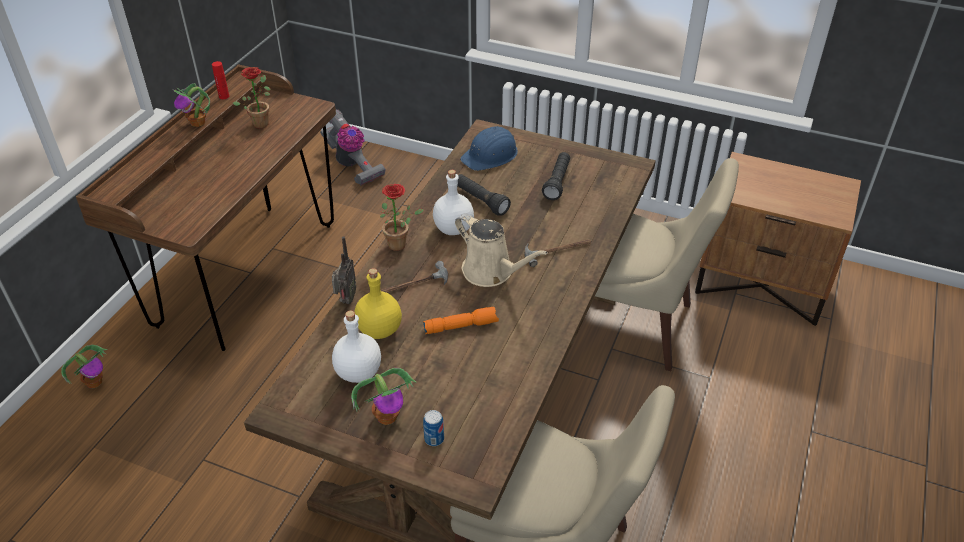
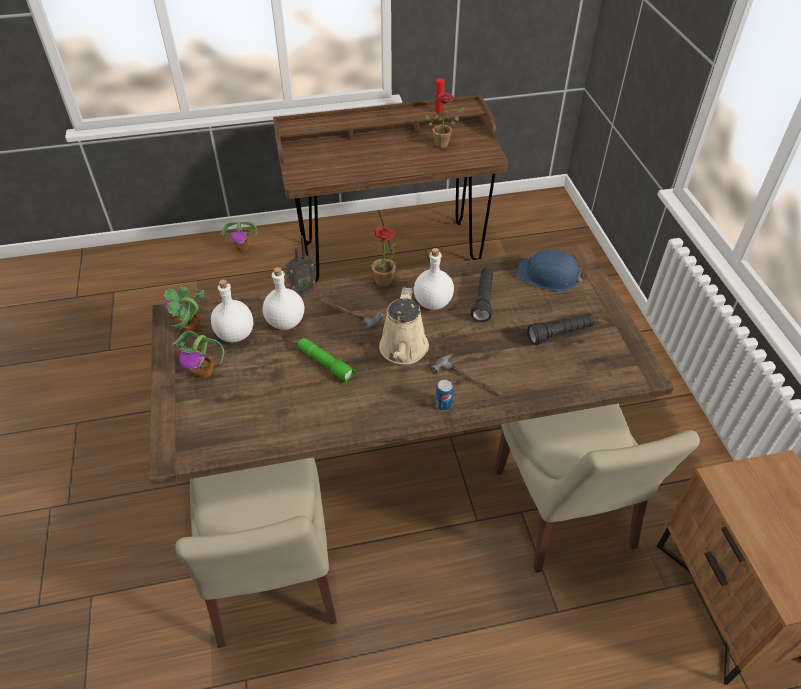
camera: 55 degrees right, 5 degrees up
(198, 122) = (397, 117): potted plant -> potted plant (191, 328)
(352, 165) = (552, 234): vacuum cleaner -> none
(379, 329) = (286, 321): yellow bottle -> white bottle
(434, 439) = (199, 409): can -> can (443, 404)
(461, 325) = (327, 364): orange flashlight -> green flashlight

